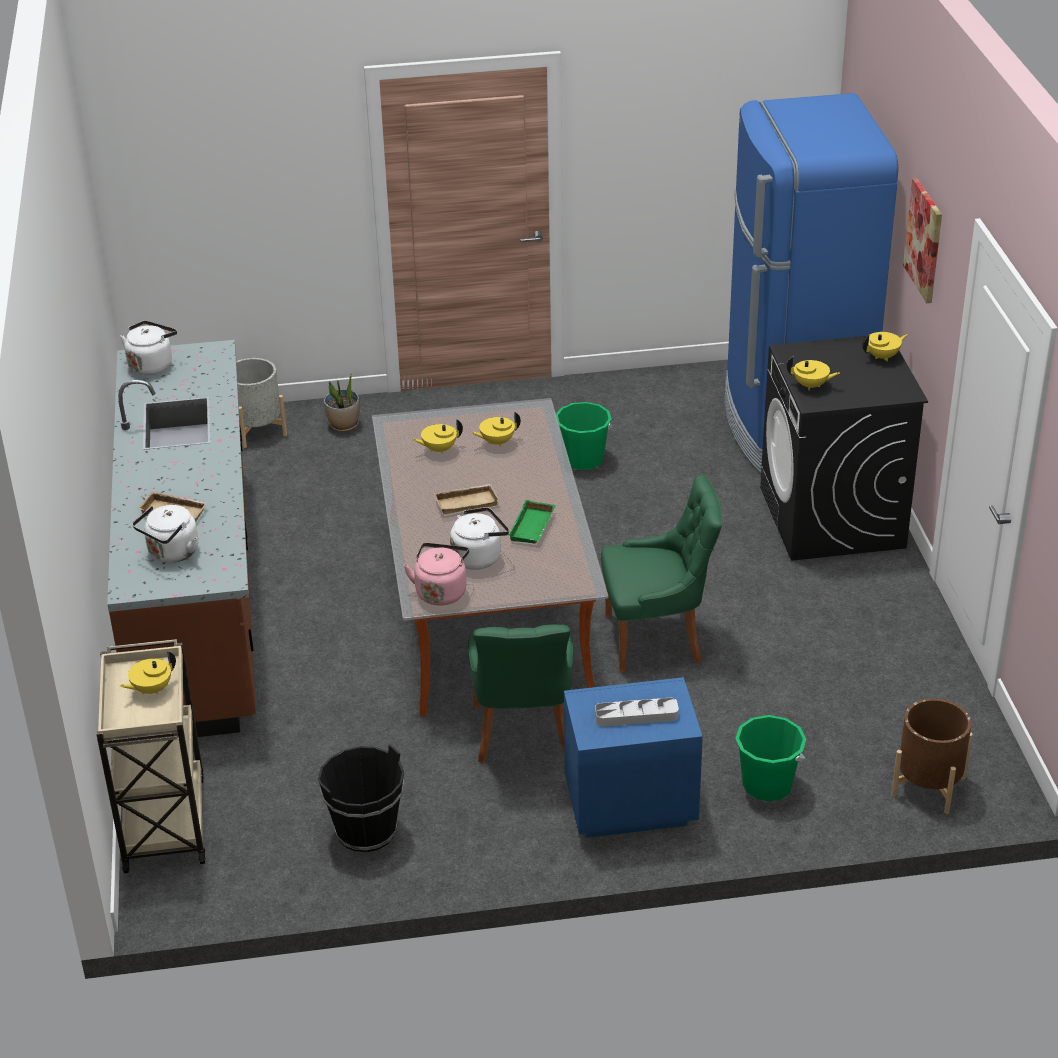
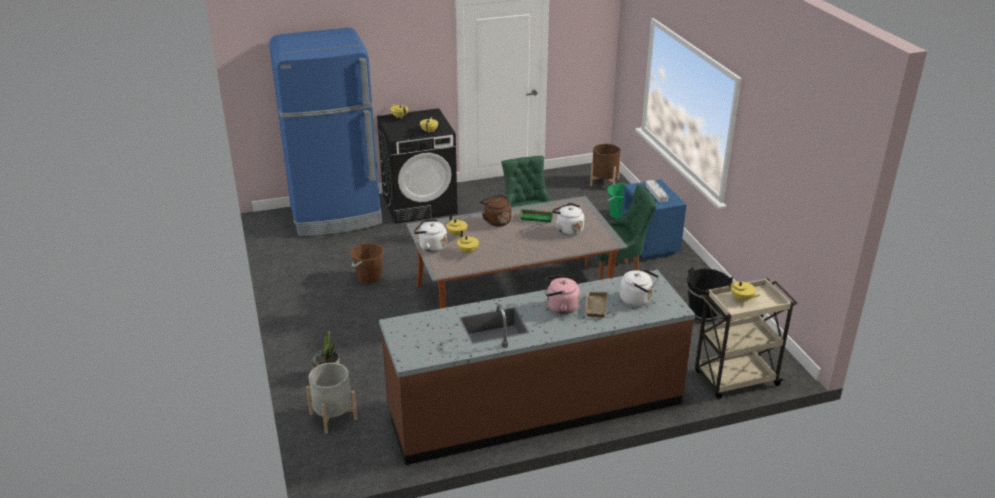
camera: 100 degrees left, 5 degrees down
(152, 365) = (418, 350): white kettle -> white kettle (431, 247)
(441, 591) = (601, 237): pink kettle -> pink kettle (560, 307)
(467, 502) = (519, 238): beige tray -> none
(532, 483) = (496, 221): none -> brown kettle
(583, 459) = (369, 277): green bucket -> brown bucket
(924, 240) = (396, 48): picture -> none

